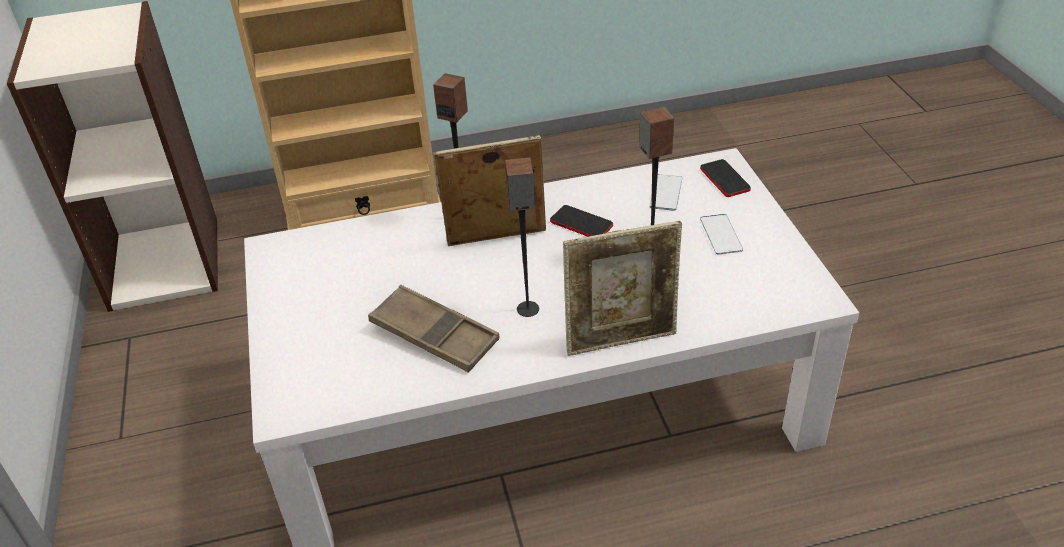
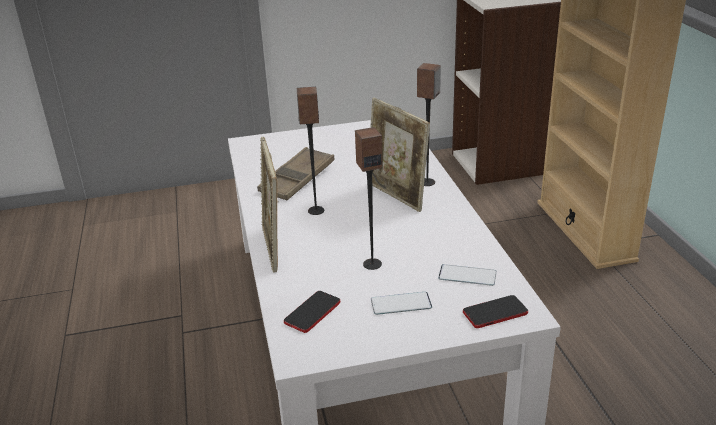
camera: 90 degrees right, 10 degrees down
(496, 241) = (397, 196): picture frame -> picture frame turned 150 degrees clockwise
(581, 223) = (418, 231): phone -> phone (312, 312)

